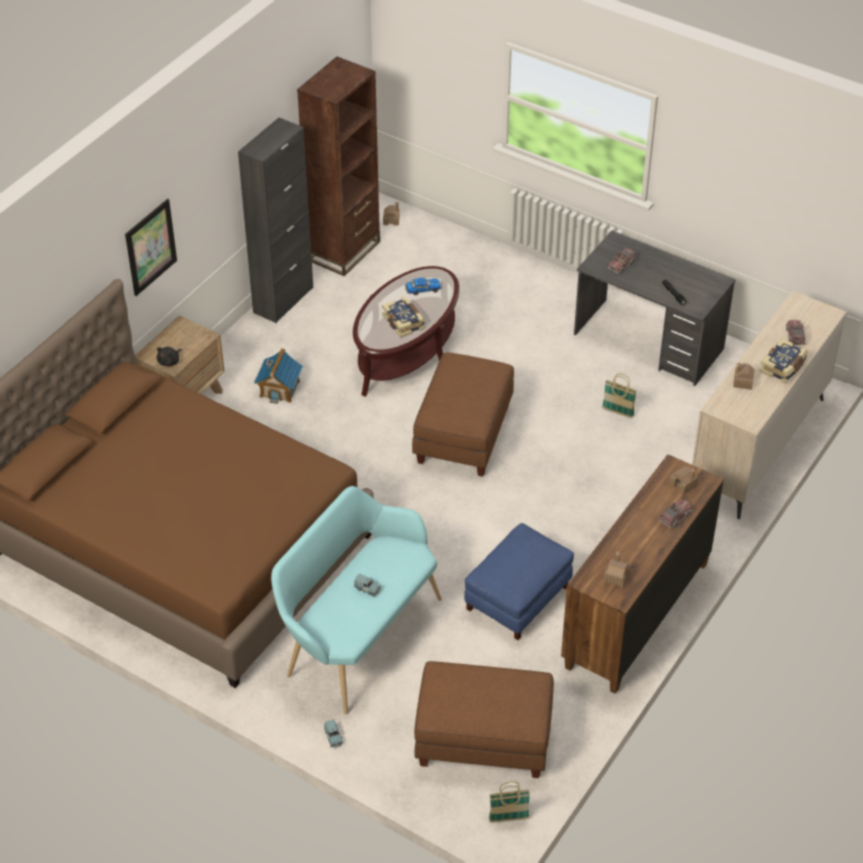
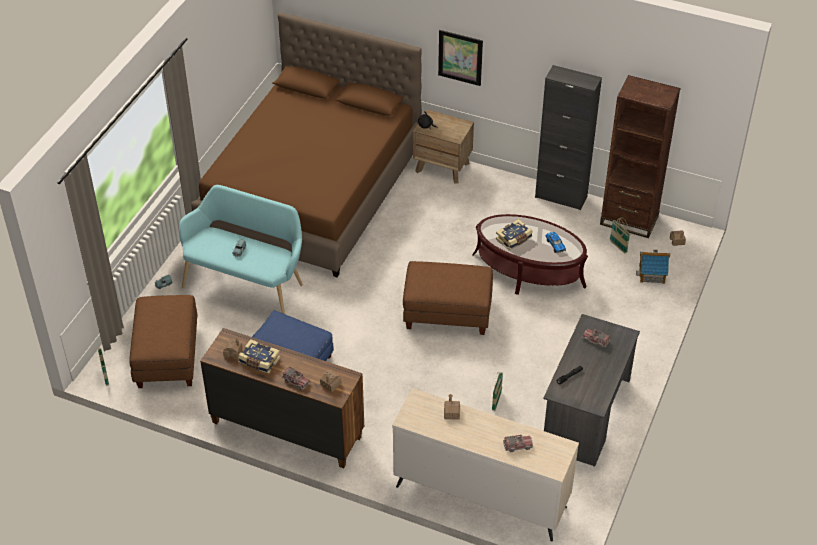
camera: 80 degrees right, 0 degrees up
(280, 388) = (467, 210): toy house -> toy house (652, 274)
(387, 268) = (618, 246): none -> basket
(783, 367) = (476, 439): book -> book (259, 361)

